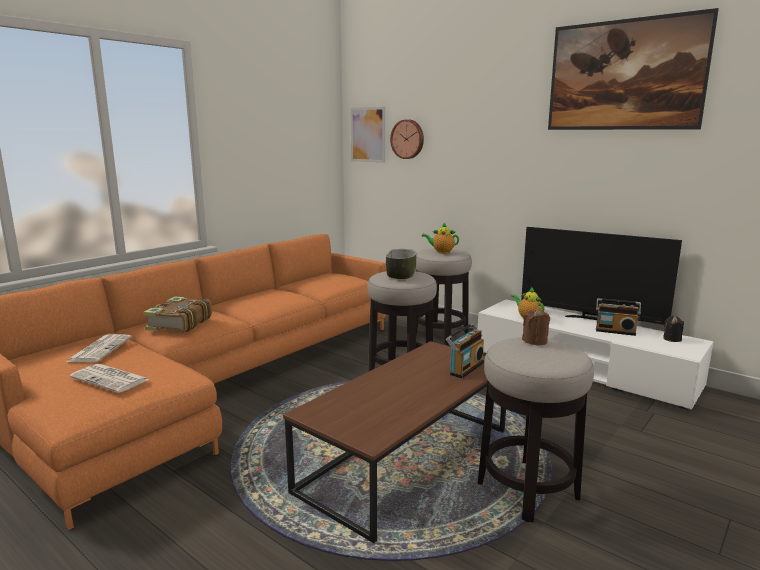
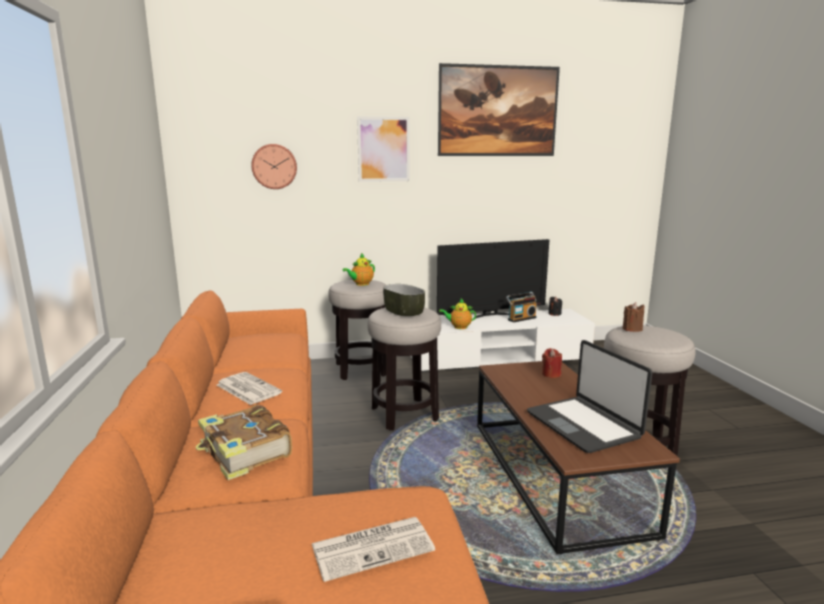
camera: 50 degrees left, 0 degrees up
(100, 349) = (239, 533): newspaper -> newspaper (247, 389)
(368, 134) = (210, 162): picture -> picture (383, 149)
(377, 403) = (583, 425): none -> laptop
(465, 368) = (551, 374): radio -> red candle

